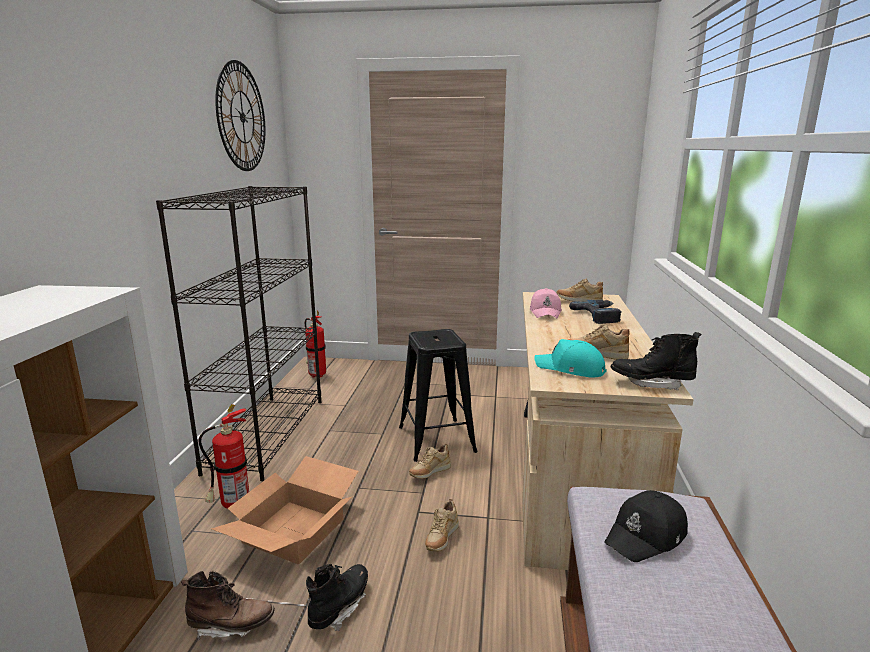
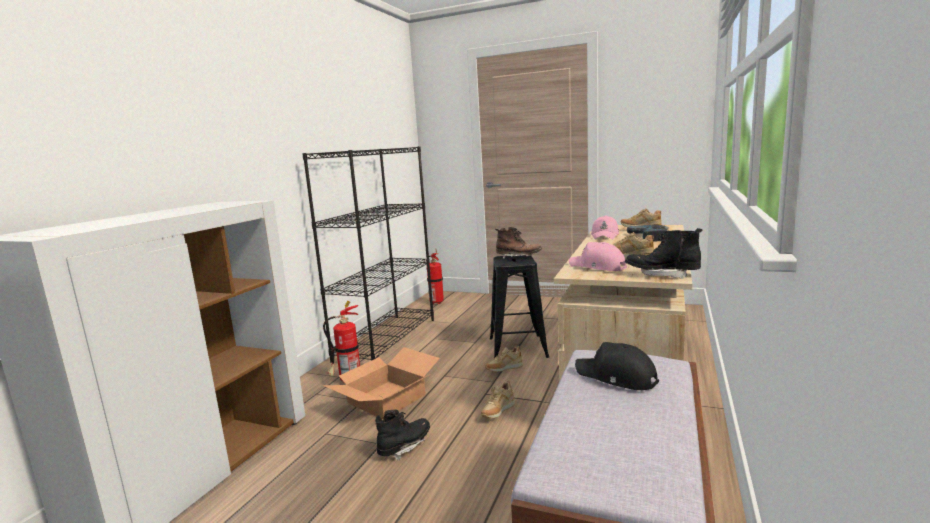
camera: 15 degrees right, 5 degrees down
(231, 625) = (326, 450): brown boot -> brown boot (518, 257)
(242, 117) = (376, 98): wall clock -> none
(570, 369) = (597, 267): turquoise cap -> pink cap
(647, 536) = (616, 377): black cap -> black cap turned 60 degrees clockwise

